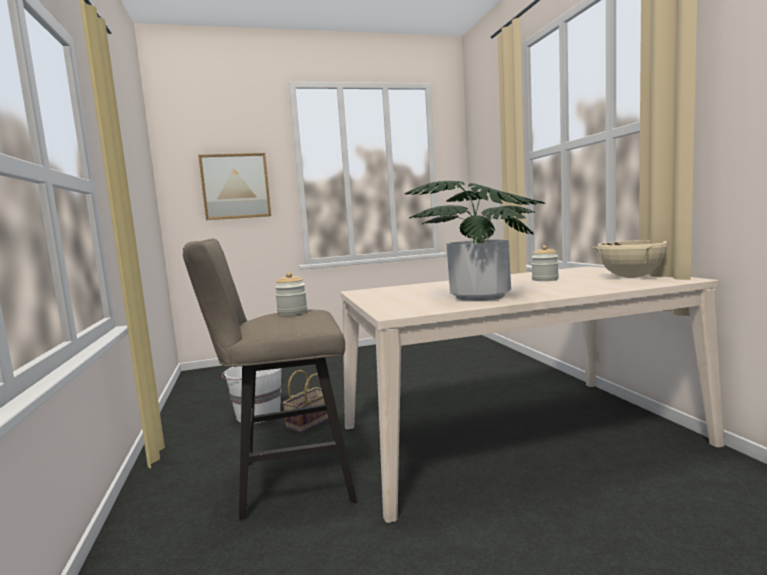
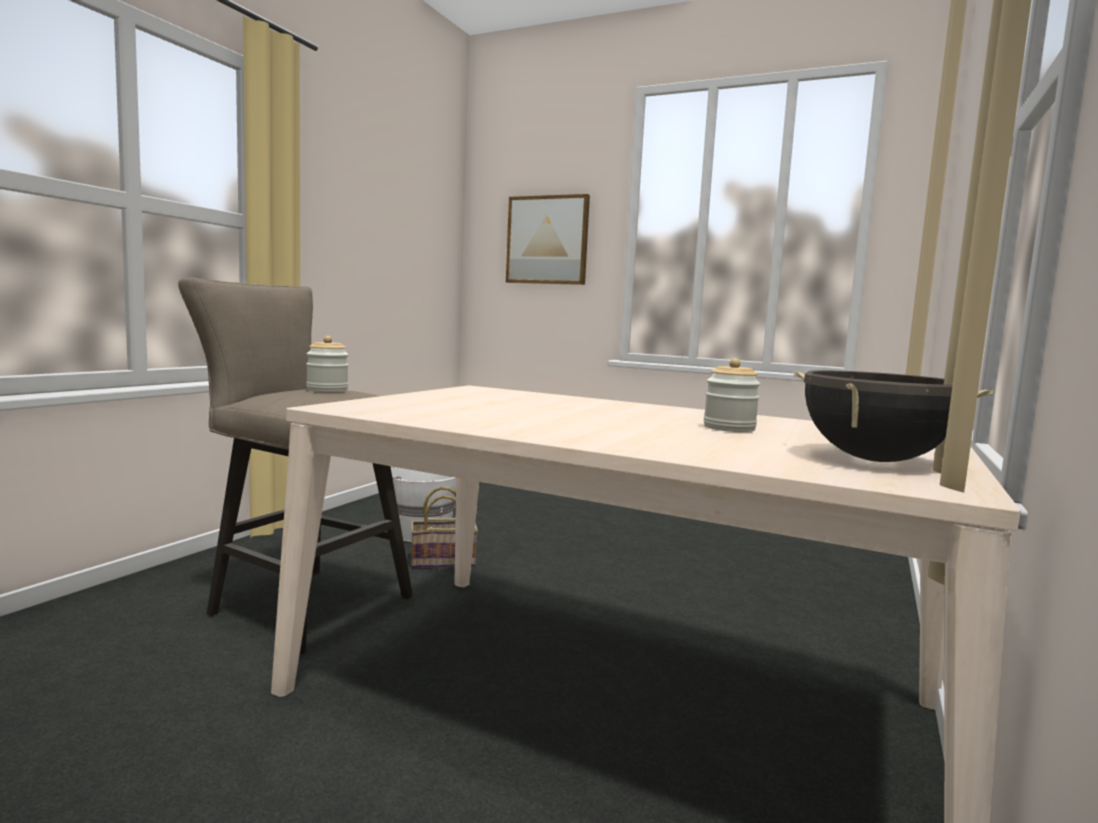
camera: 40 degrees right, 0 degrees up
(480, 296) = (507, 419): potted plant -> none
(630, 277) = (874, 460): beige cooking pot -> black cooking pot

